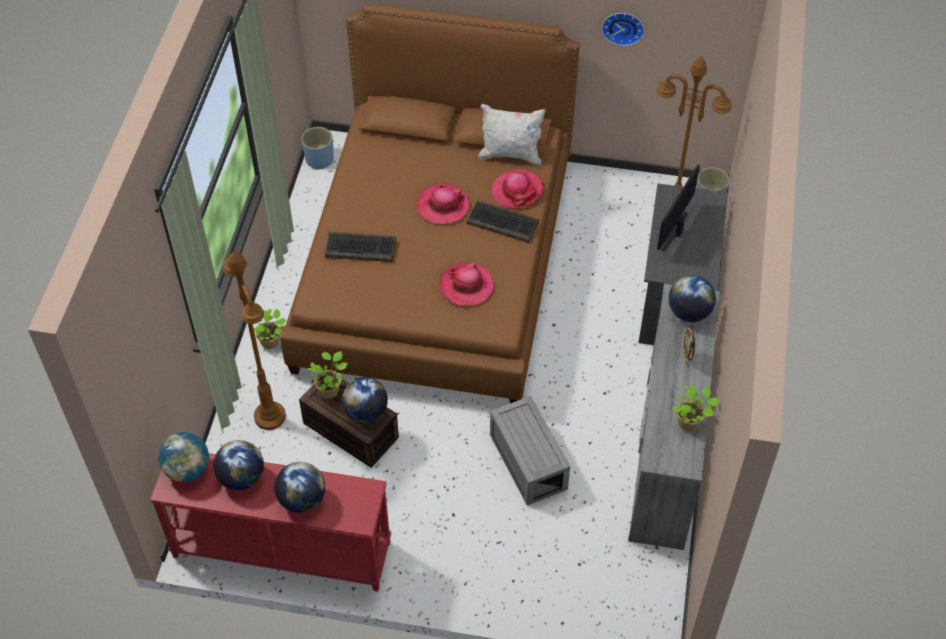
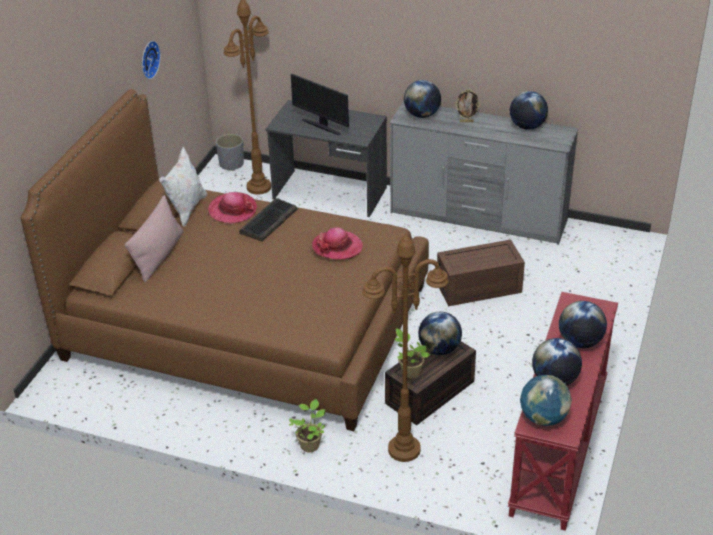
camera: 80 degrees left, 15 degrees down
(320, 159) = (69, 394): blue planter -> none
(361, 247) = (272, 306): keyboard -> none
(431, 150) = (159, 255): none -> pink pillow
(443, 206) = (235, 253): hat -> none
(526, 461) = (478, 288): grey storage box -> brown storage box
(690, 423) = (527, 126): potted plant -> globe

